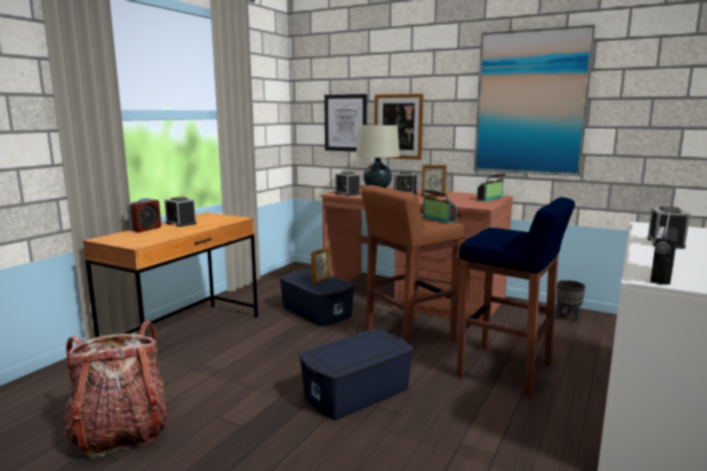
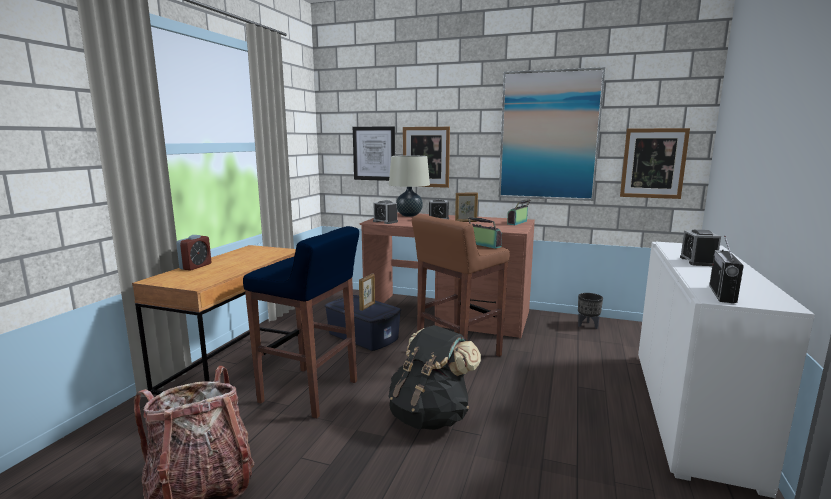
camera: 10 degrees left, 0 degrees up
(181, 223) = (230, 258): alarm clock -> none
(357, 392) = (430, 416): blue storage box -> black backpack
(506, 371) = (556, 382): blue stool -> blue stool (310, 392)
(651, 134) = (653, 163): none -> picture

